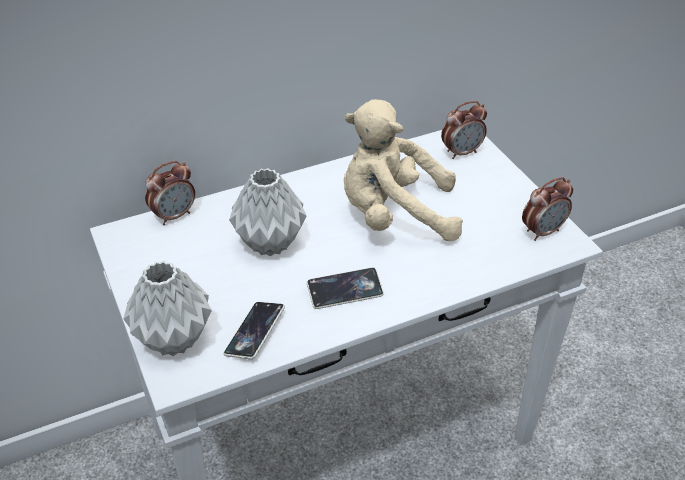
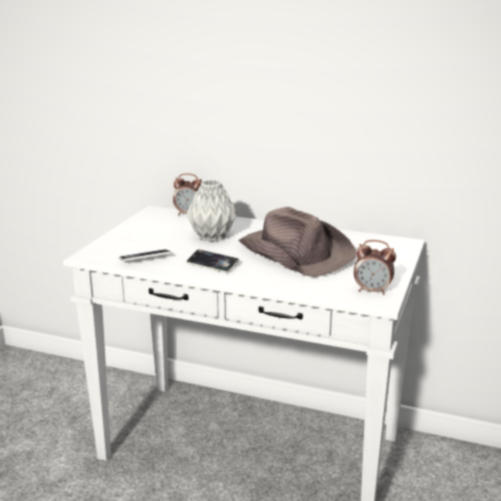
camera: 45 degrees right, 20 degrees down
(172, 340) = (109, 246): grey vase -> none
(394, 216) = (295, 253): beige plush toy -> brown hat
(461, 152) = (389, 247): alarm clock -> none

